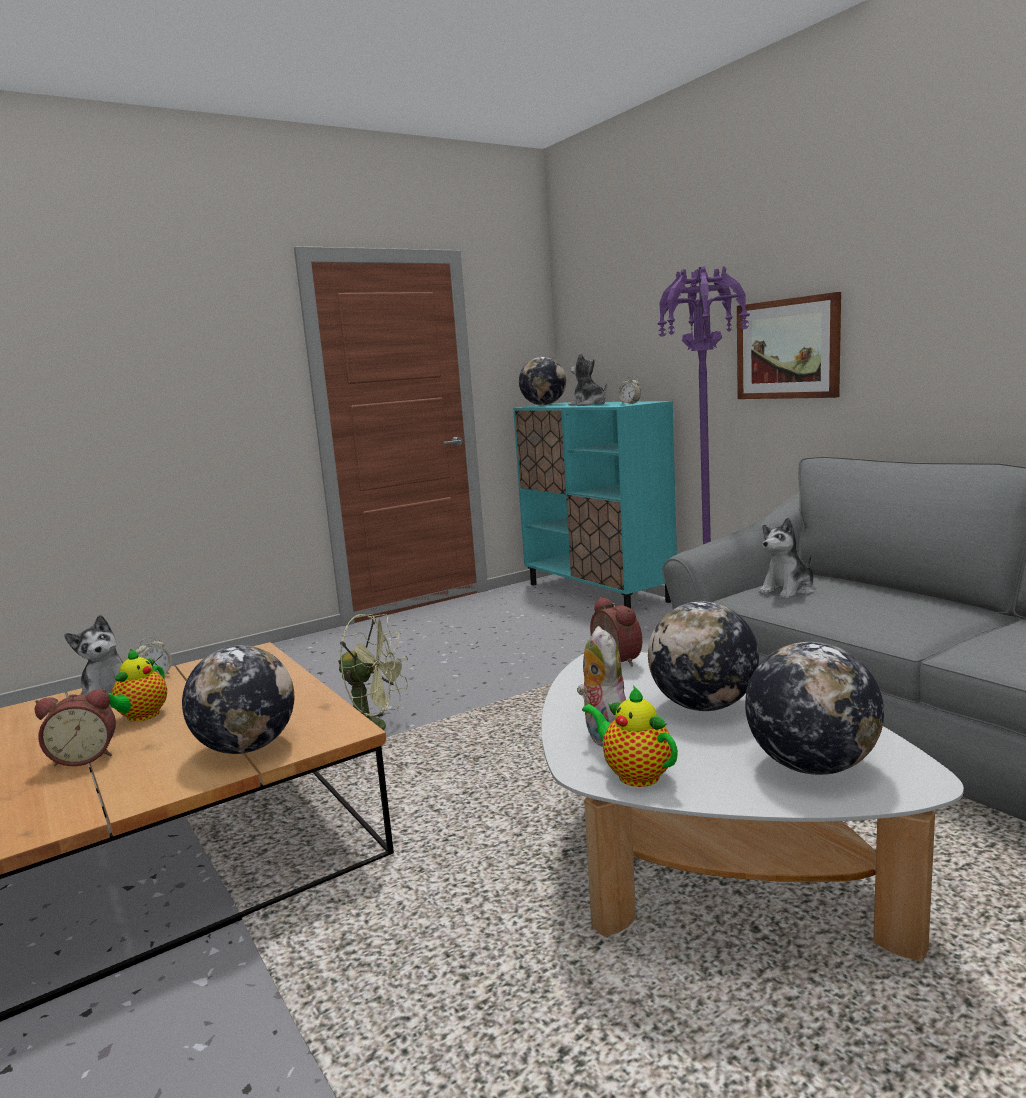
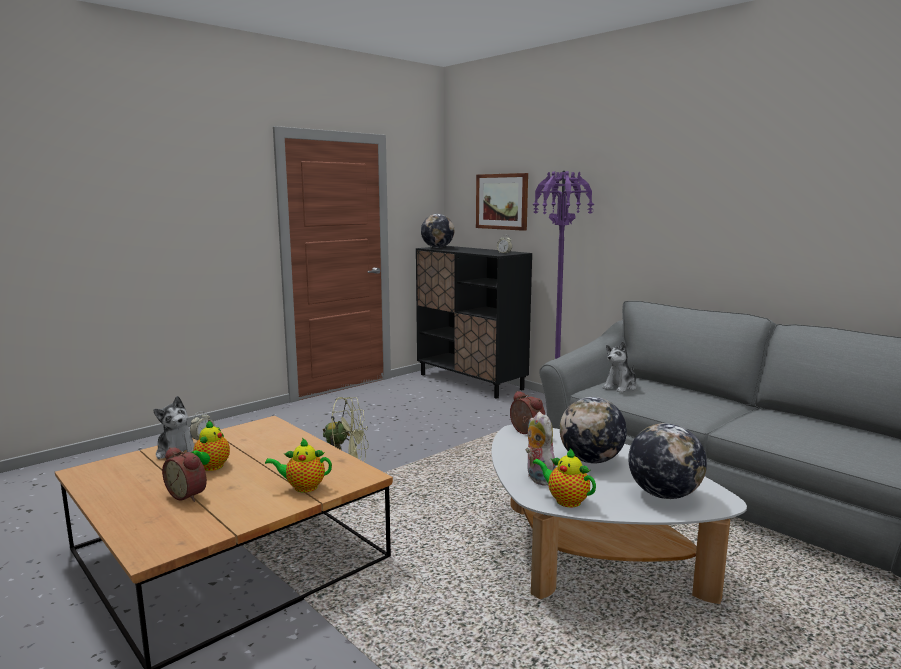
camera: 10 degrees left, 0 degrees up
(85, 757) = (189, 494): alarm clock -> alarm clock turned 60 degrees clockwise
(246, 747) = (303, 487): globe -> teapot
(588, 404) = (473, 251): plush toy -> none
(597, 592) = (471, 382): turquoise cabinet -> black cabinet
(787, 349) = (615, 227): picture -> picture (502, 201)

